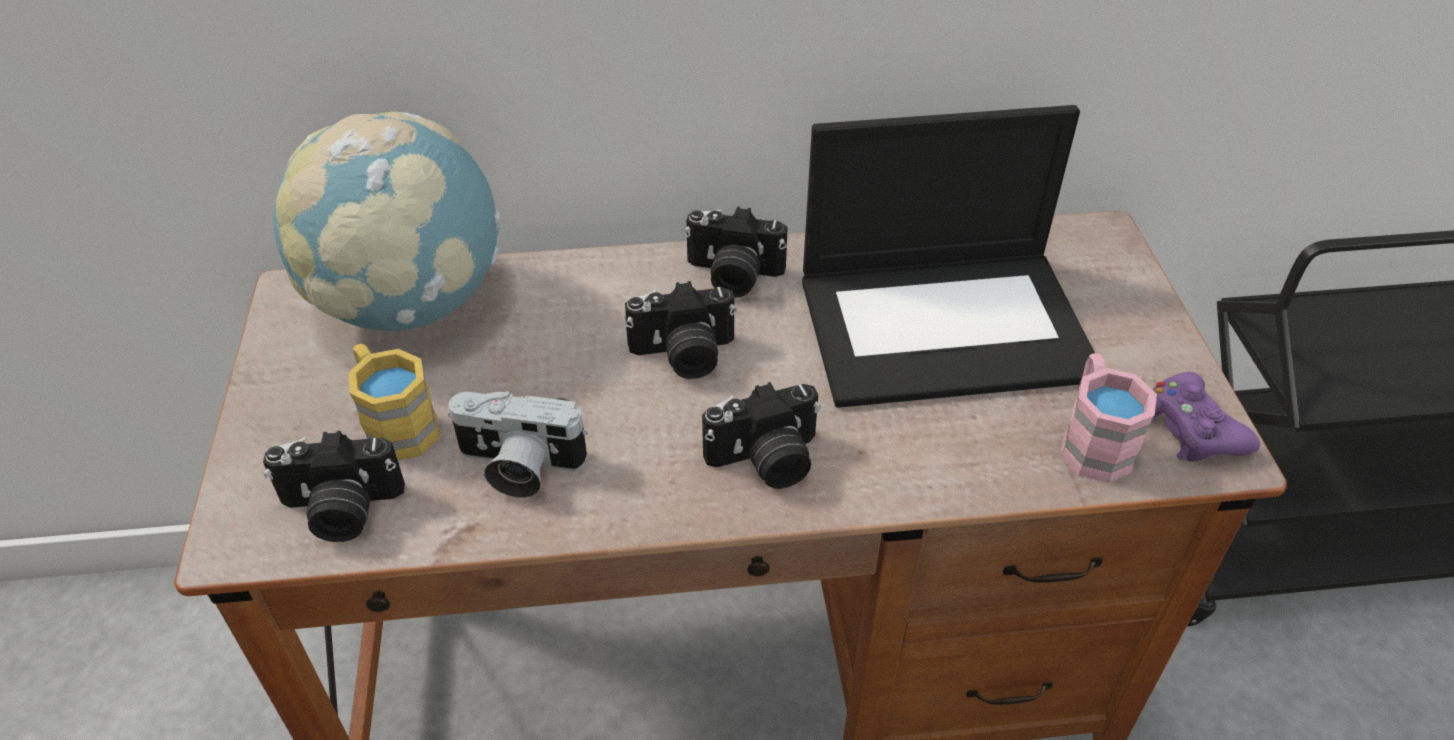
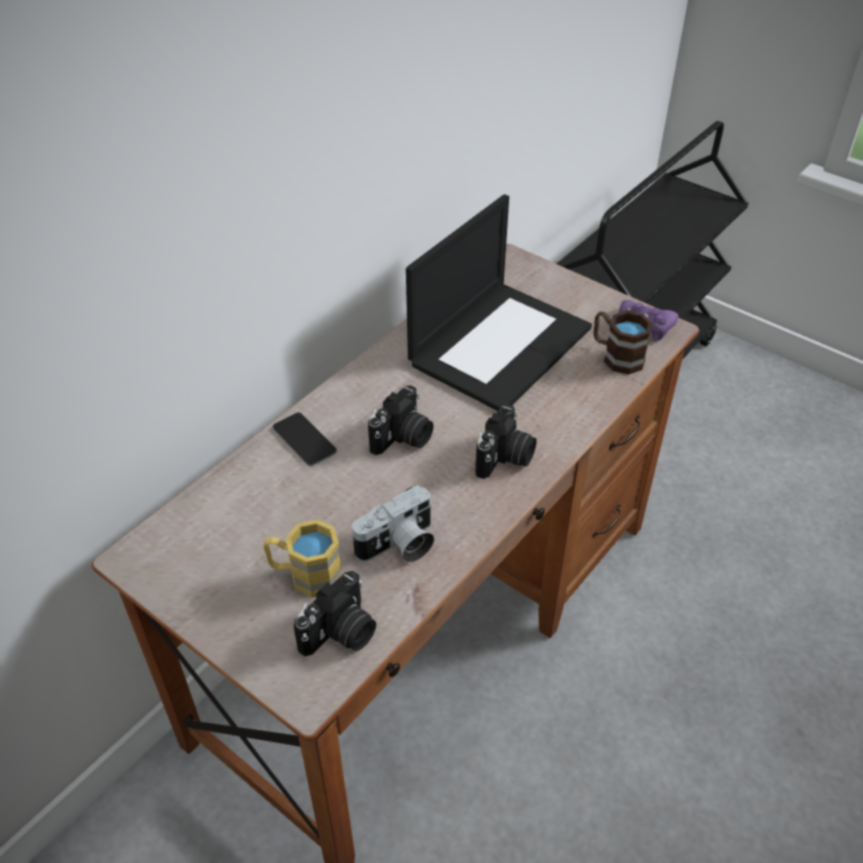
camera: 45 degrees left, 0 degrees up
(409, 304) = (218, 514): globe -> none
(584, 286) = (304, 440): none -> phone
(732, 276) = (373, 385): camera -> none
(1092, 440) = (616, 356): pink mug -> brown mug

